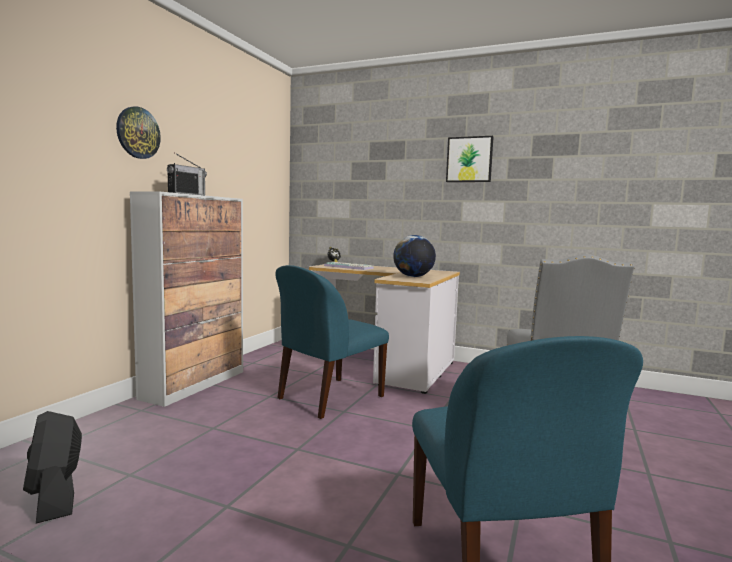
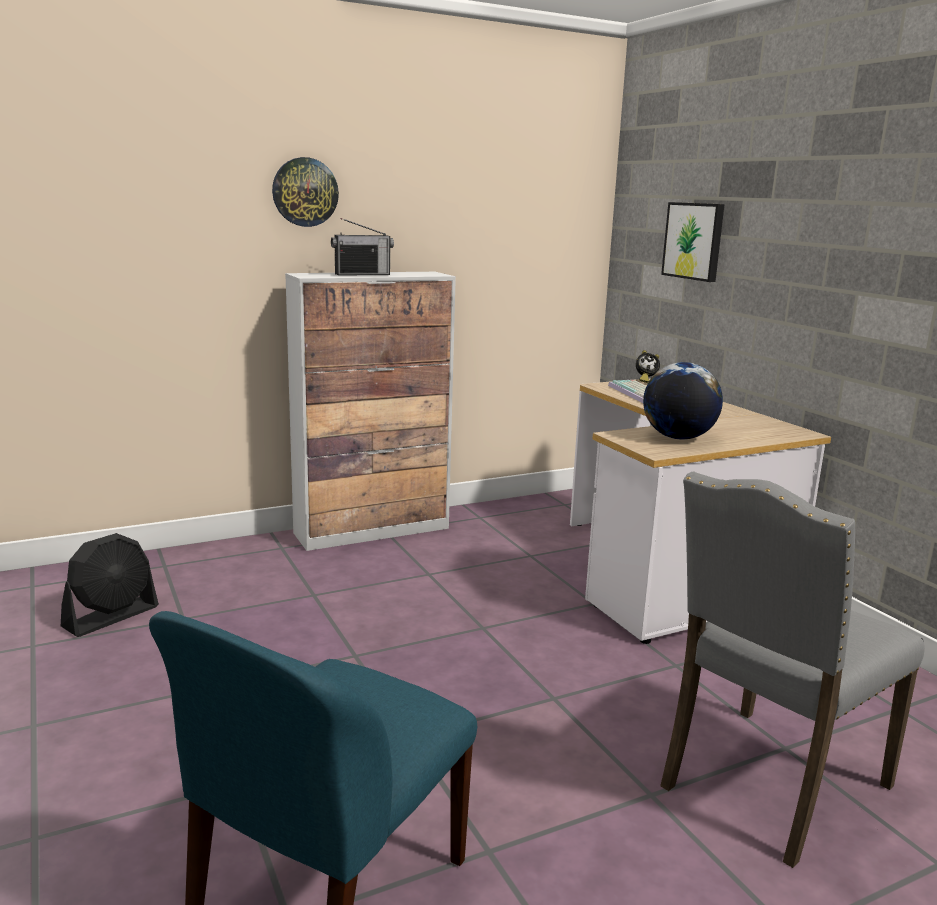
camera: 40 degrees right, 10 degrees up
(55, 497) = (111, 617): black fan -> black fan turned 150 degrees counterclockwise
(329, 398) = (493, 602): blue chair -> none
(469, 159) = (878, 206): picture -> picture (694, 241)

